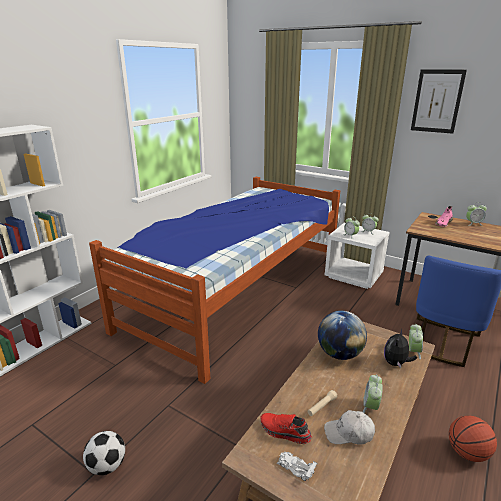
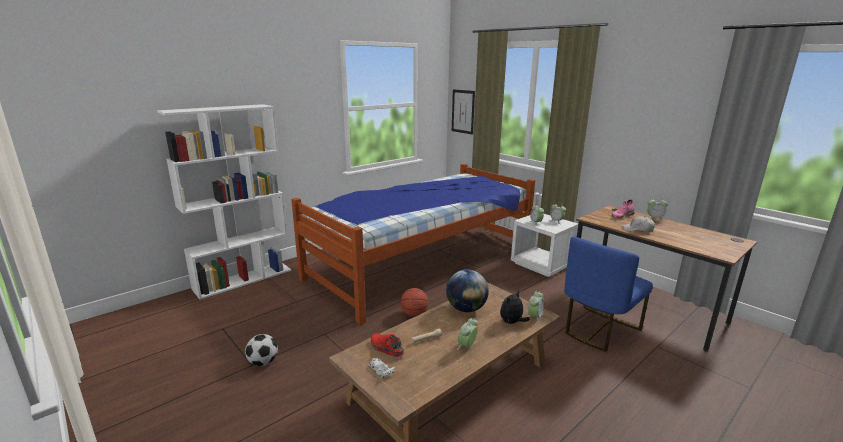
camera: 15 degrees right, 5 degrees down
(349, 433) = (437, 358): white cap -> white cap (637, 229)
(437, 101) = (626, 97): picture -> picture (463, 111)
(467, 452) = (563, 412): basketball -> basketball (414, 314)

